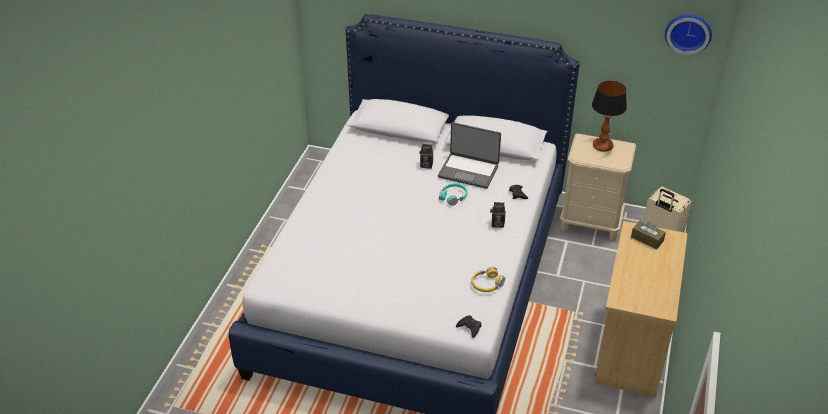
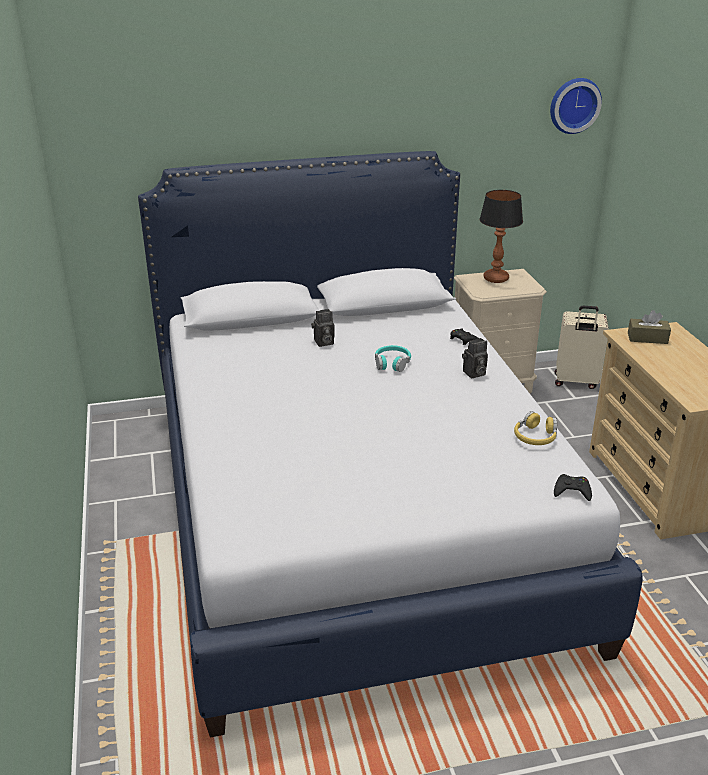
camera: 30 degrees left, 10 degrees down
(469, 171) = (382, 334): laptop -> none

